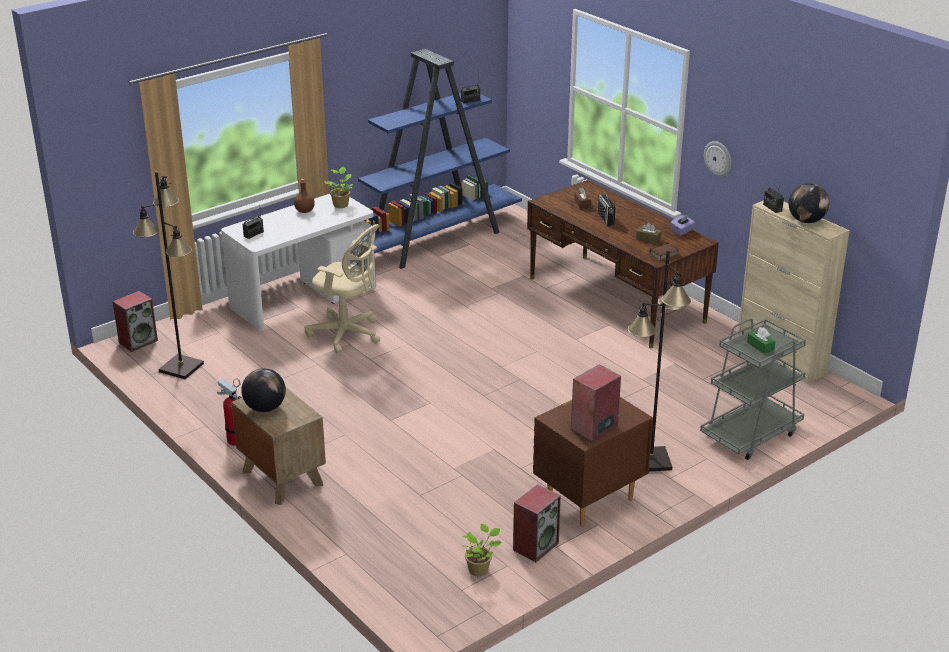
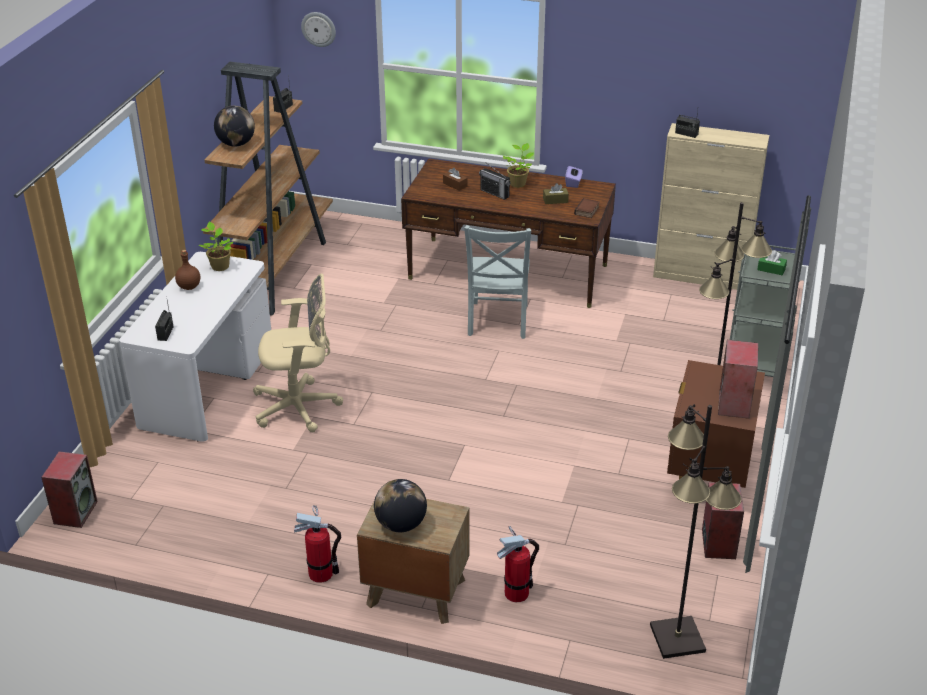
camera: 35 degrees left, 5 degrees up
(182, 367) = (163, 520): black floor lamp -> black floor lamp (677, 637)
(347, 509) = (516, 593): none -> fire extinguisher
(436, 240) = (272, 271): blue bookcase -> brown bookcase
(479, 569) = (700, 591): potted plant -> potted plant (518, 183)
(561, 331) = (497, 322): none -> grey chair
(718, 158) = (594, 100): wall clock -> wall clock (318, 29)
(806, 221) = (727, 137): globe -> globe (236, 144)

